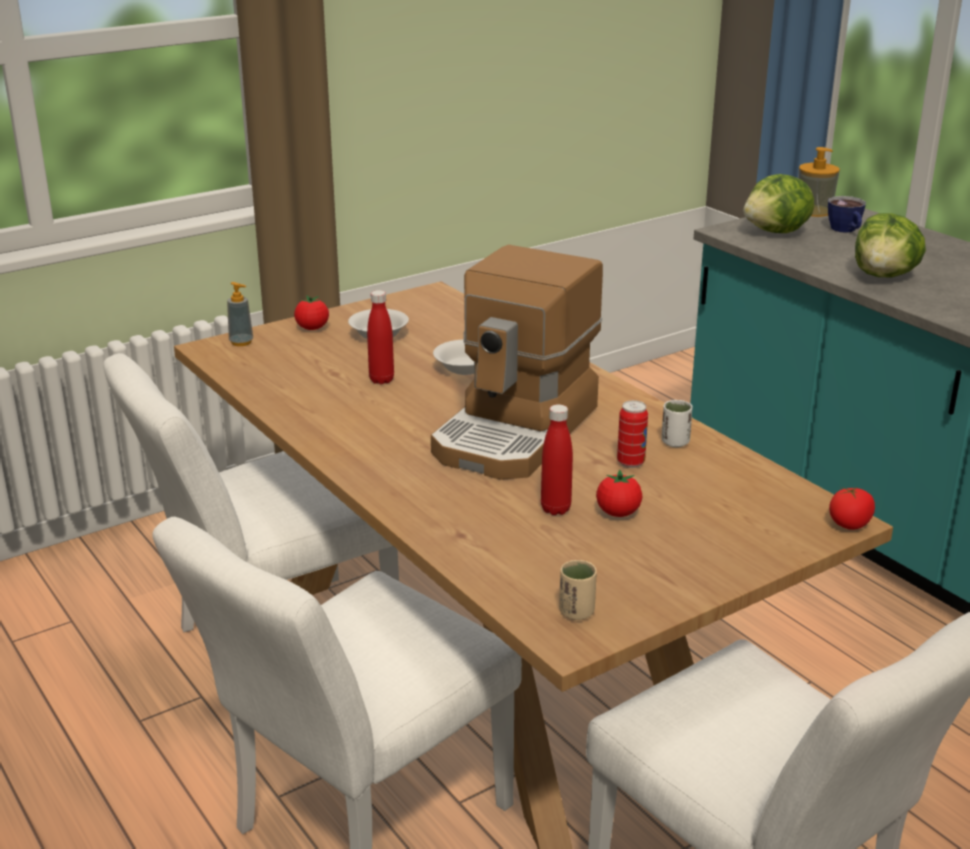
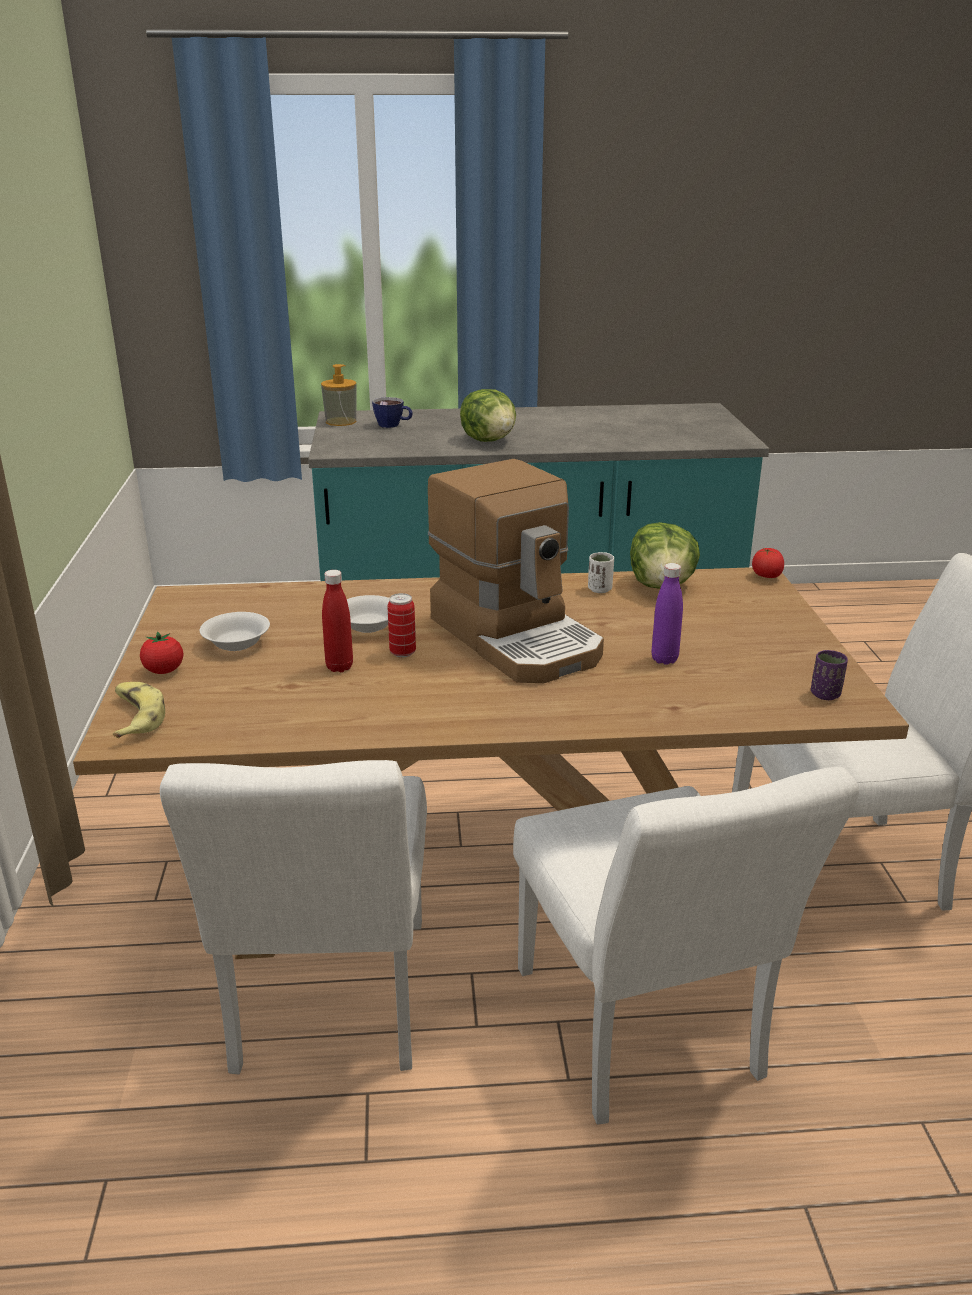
camera: 60 degrees left, 0 degrees up
(241, 342) = (135, 717): soap dispenser -> banana
(555, 509) = (664, 659): red bottle -> purple bottle
(576, 612) = (825, 694): beige cup -> purple cup
(618, 513) = (690, 639): tomato -> none
(630, 462) = (616, 612): can -> can (402, 652)
(777, 232) = (362, 440): lettuce -> lettuce (662, 586)

